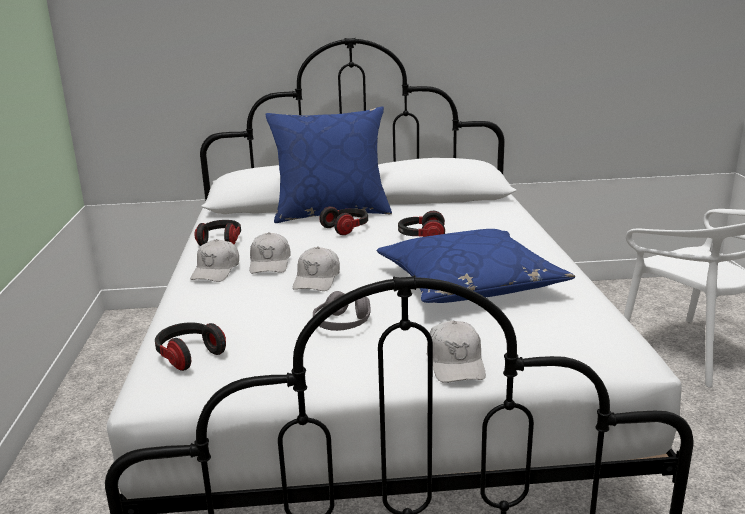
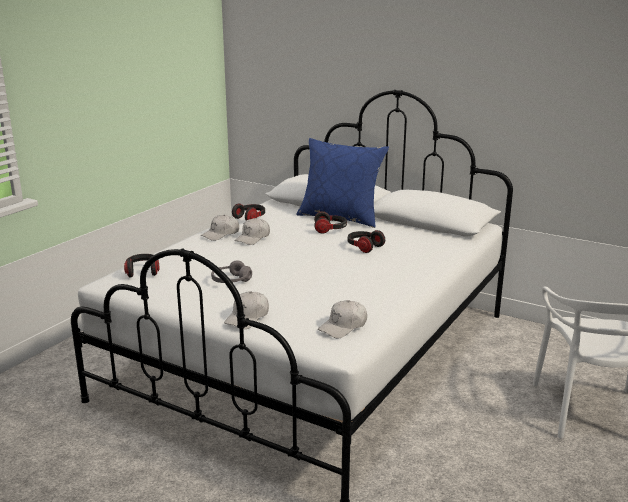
camera: 35 degrees right, 0 degrees up
(317, 279) = (260, 254): white cap -> white cap (343, 326)
(469, 283) = (336, 282): blue pillow -> none

